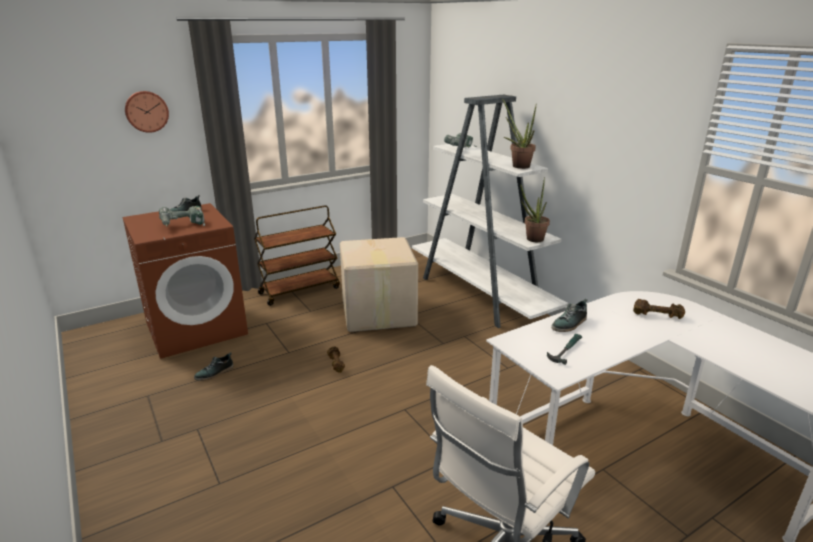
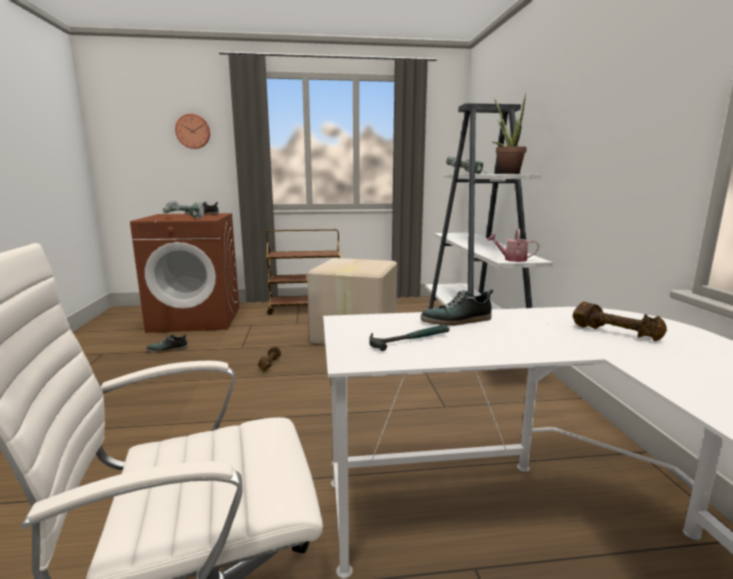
camera: 25 degrees right, 10 degrees down
(532, 240) = (511, 259): potted plant -> watering can

